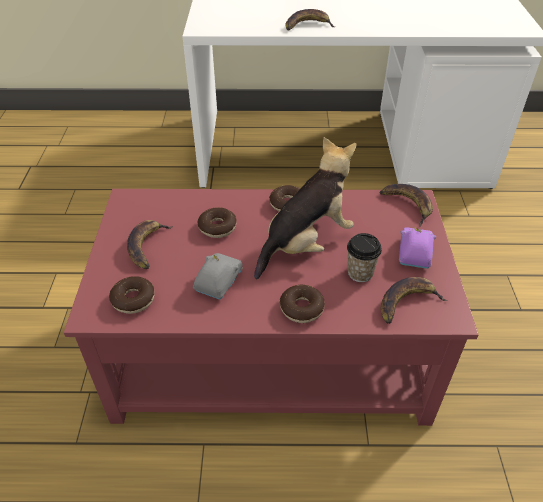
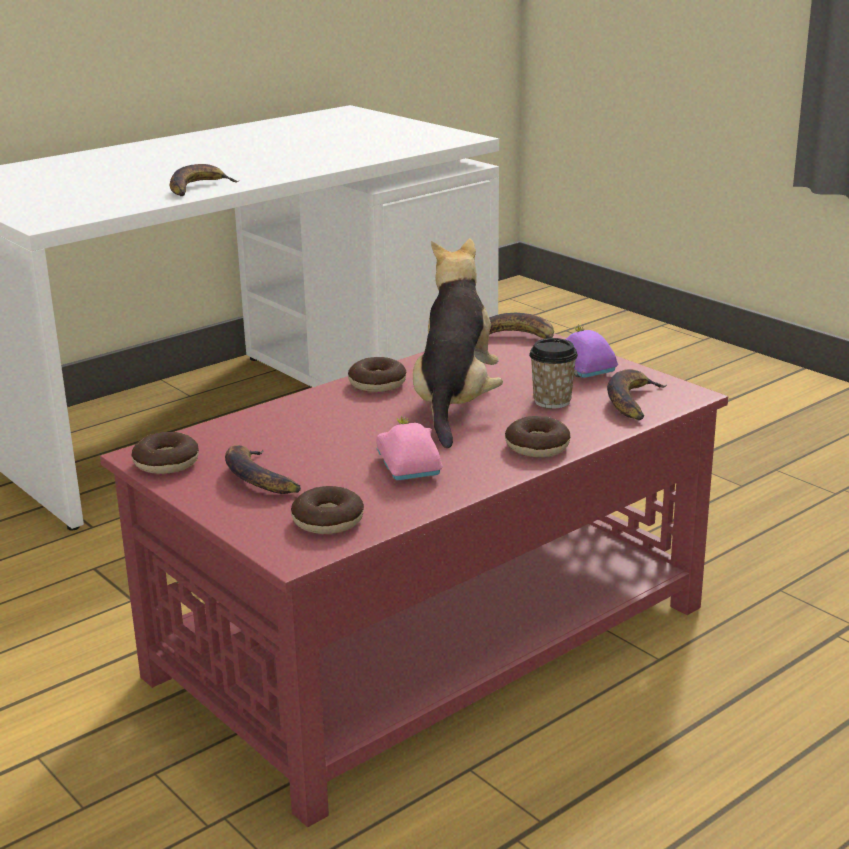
camera: 40 degrees left, 20 degrees down
(217, 227) = (324, 431): donut -> donut (166, 463)
(218, 282) = (407, 467): grey toy car -> pink toy car

